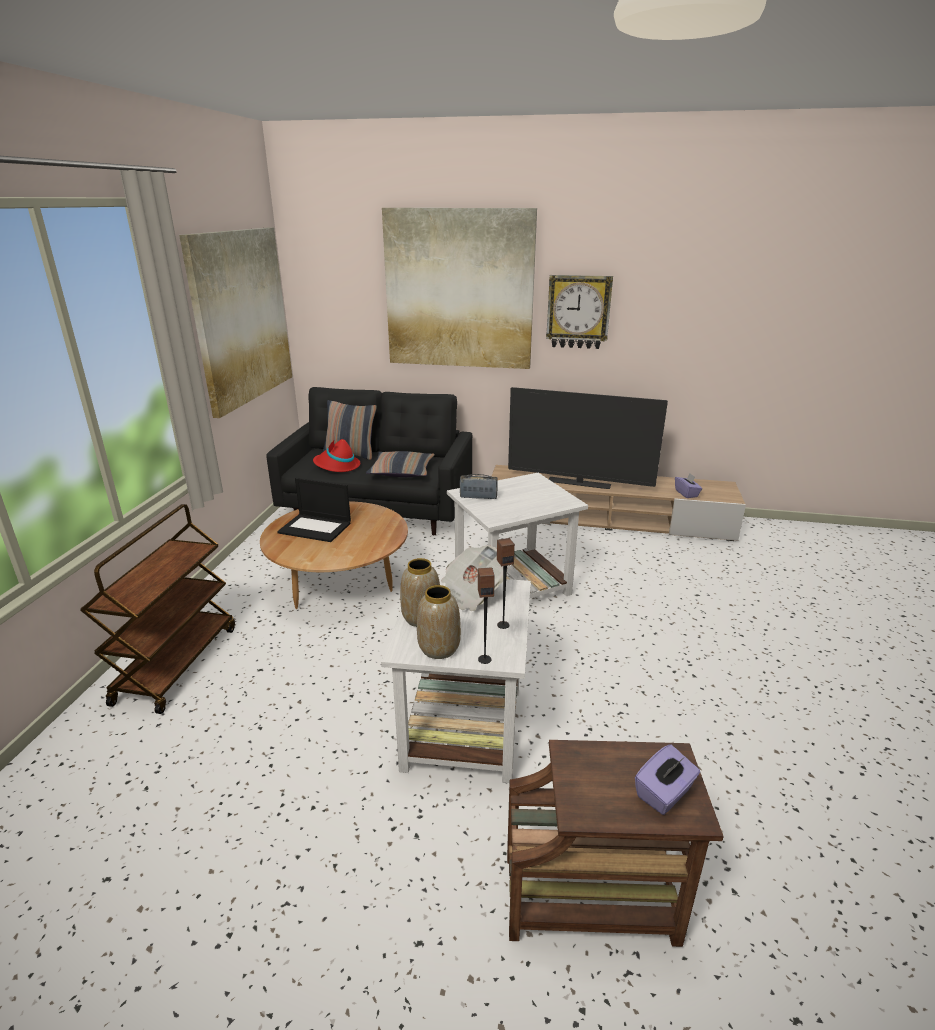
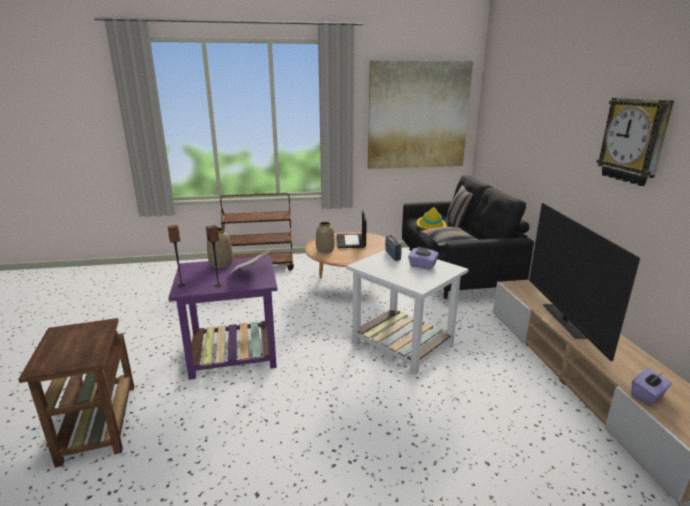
camera: 70 degrees right, 5 degrees down
(337, 466) = (430, 226): red hat -> yellow hat
(439, 648) = (191, 273): vase -> vase (325, 251)
(459, 290) = (554, 110): picture -> none
(463, 726) = (235, 353): white side table -> purple side table
(664, 793) = (60, 356): purple tissue box -> purple tissue box (422, 266)

